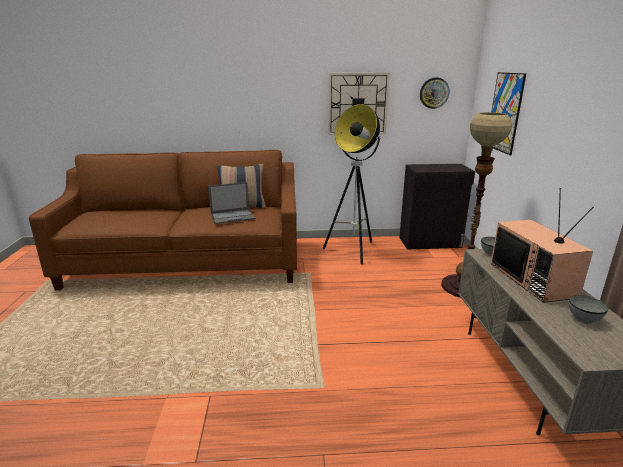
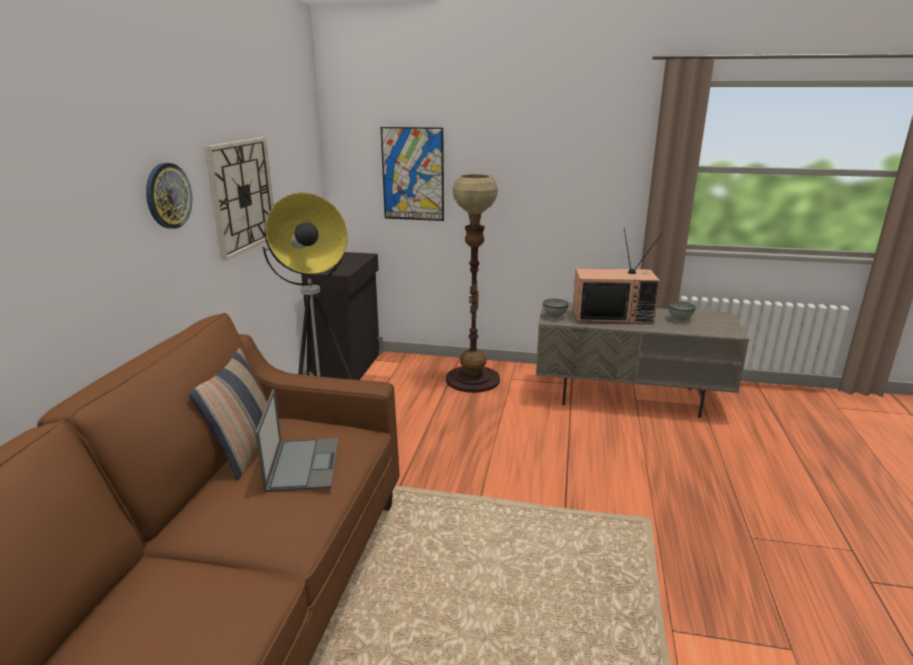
camera: 75 degrees left, 0 degrees up
(434, 93) = (299, 161): wall clock -> wall clock (168, 196)

